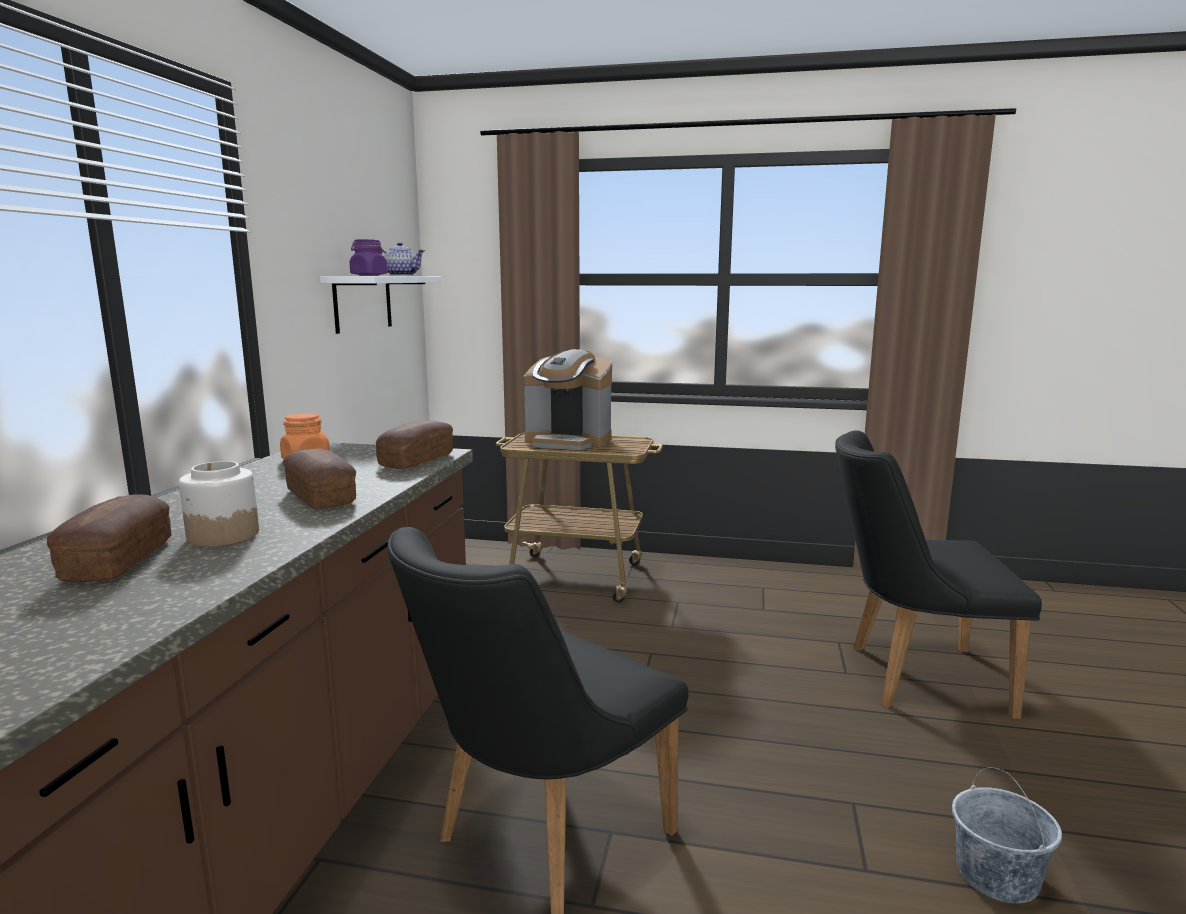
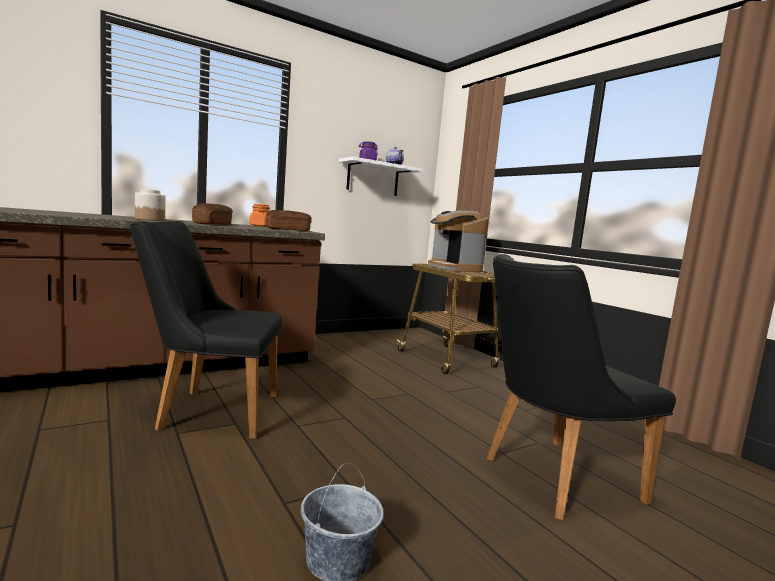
camera: 45 degrees right, 5 degrees down
(118, 560) = (111, 216): bread -> none
(911, 676) = (548, 479): black chair -> black chair turned 75 degrees counterclockwise

